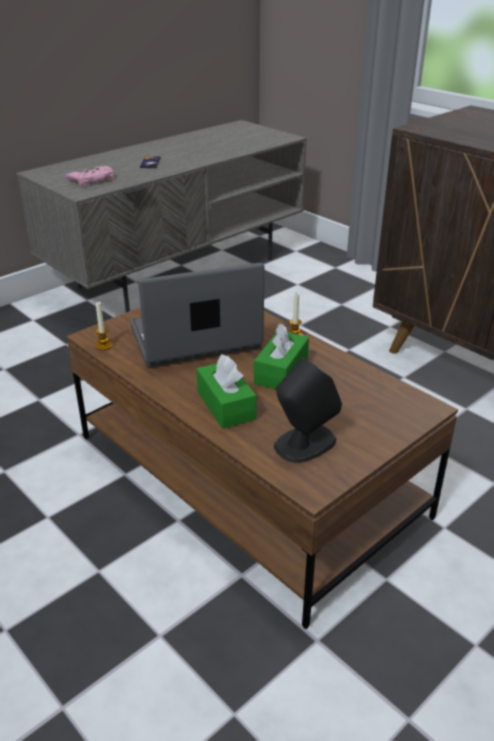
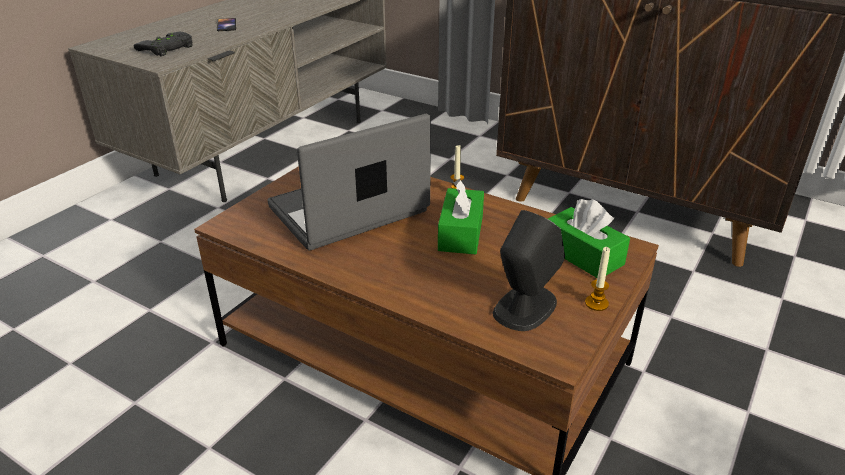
camera: 15 degrees left, 0 degrees up
(92, 180) = (167, 48): pink game controller -> black game controller
(103, 346) = (245, 233): candle -> candle (596, 303)
(226, 405) = (418, 279): green tissue box -> green tissue box (582, 255)

